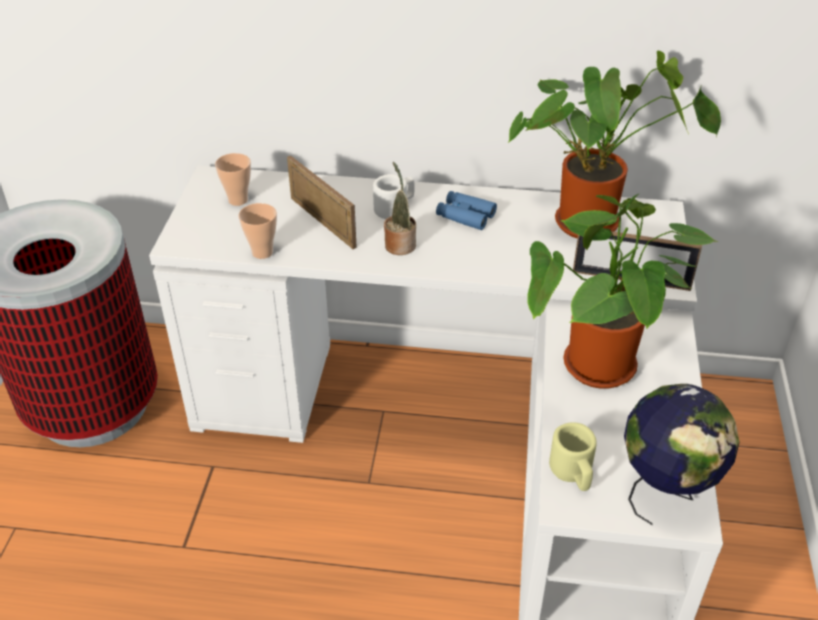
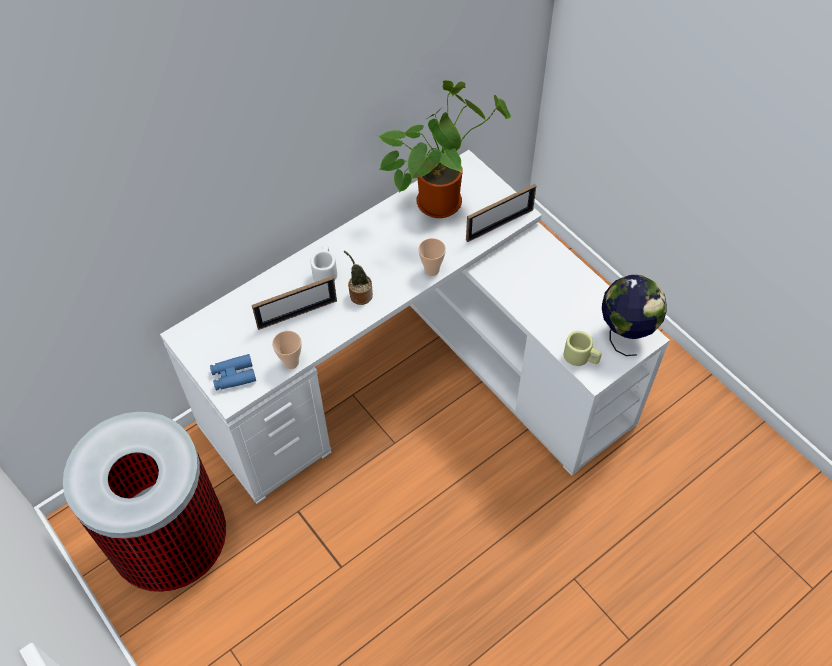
camera: 45 degrees left, 15 degrees up
(238, 200) = (225, 338): cup -> cup (431, 270)
(322, 222) = (297, 314): picture frame -> picture frame turned 150 degrees clockwise
(465, 216) = (370, 246): blue binoculars -> blue binoculars (233, 376)
(600, 373) = (535, 292): potted plant -> none

